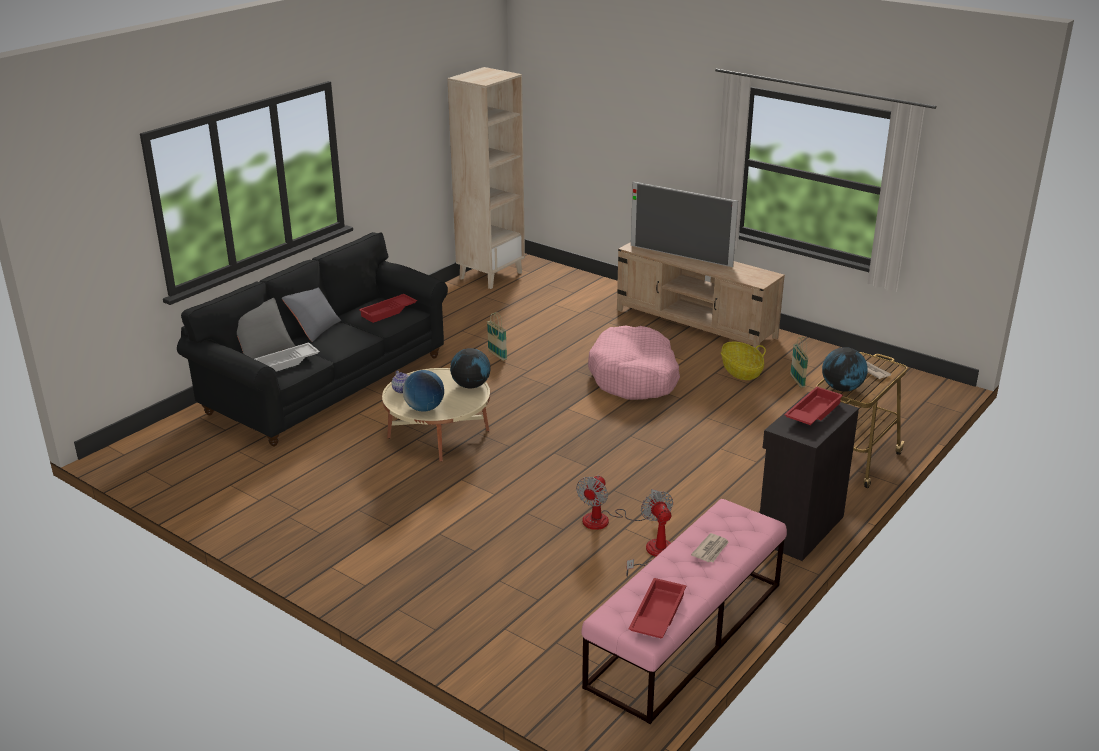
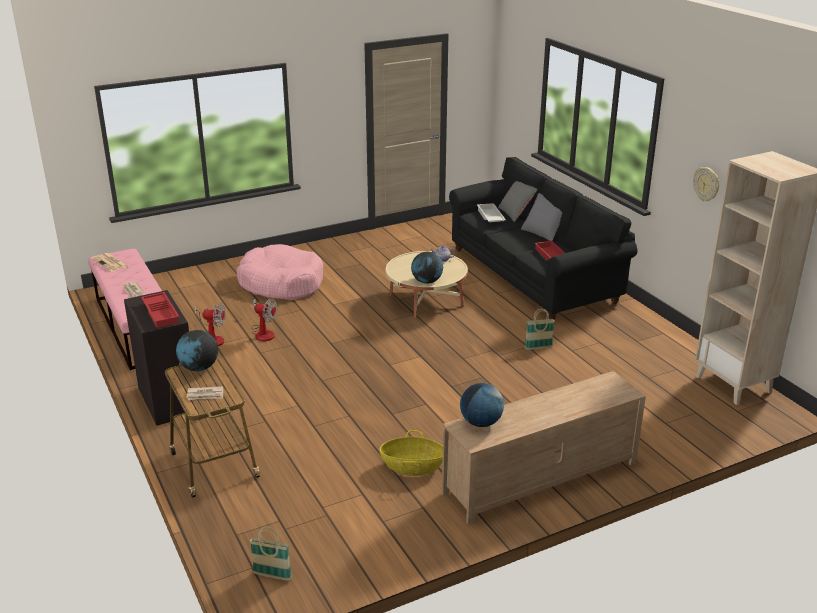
camera: 115 degrees right, 0 degrees up
(397, 149) = (706, 184): none -> wall clock
(424, 408) = (409, 262): globe -> globe (481, 423)
(605, 520) = (263, 332): fan -> fan turned 150 degrees clockwise
(634, 377) = (448, 402): pink dog bed -> pink dog bed (281, 283)
(656, 614) = (110, 263): red tray -> newspaper
(680, 256) = (569, 402): television -> none
(797, 381) = (366, 495): basket -> basket (272, 576)

